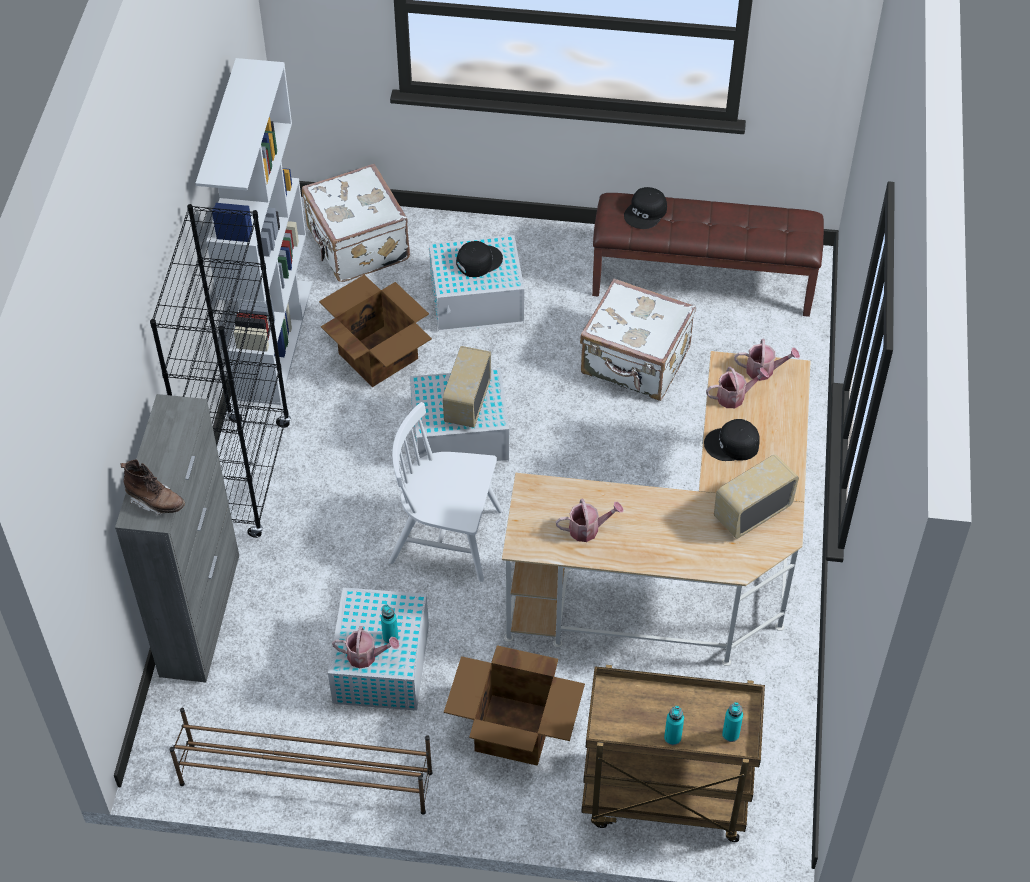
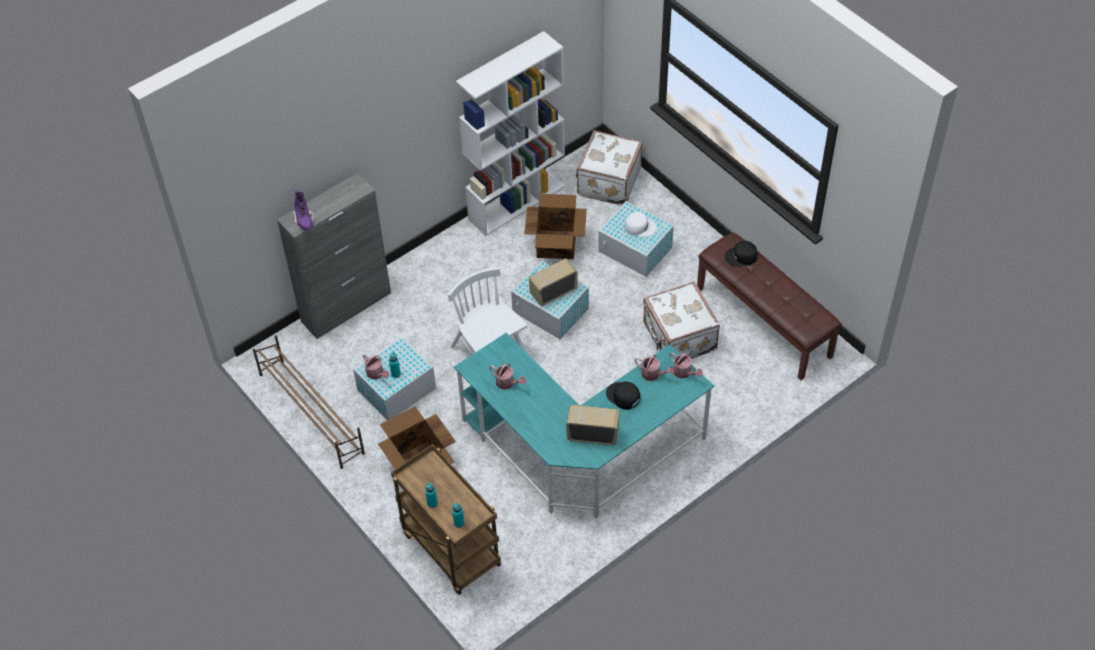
camera: 45 degrees right, 0 degrees up
(155, 501) = (304, 220): brown boot -> purple boot
(245, 477) = (432, 259): black bookcase -> none
(478, 261) = (640, 226): black cap -> white cap
(681, 570) = (580, 454): beige desk -> turquoise desk

